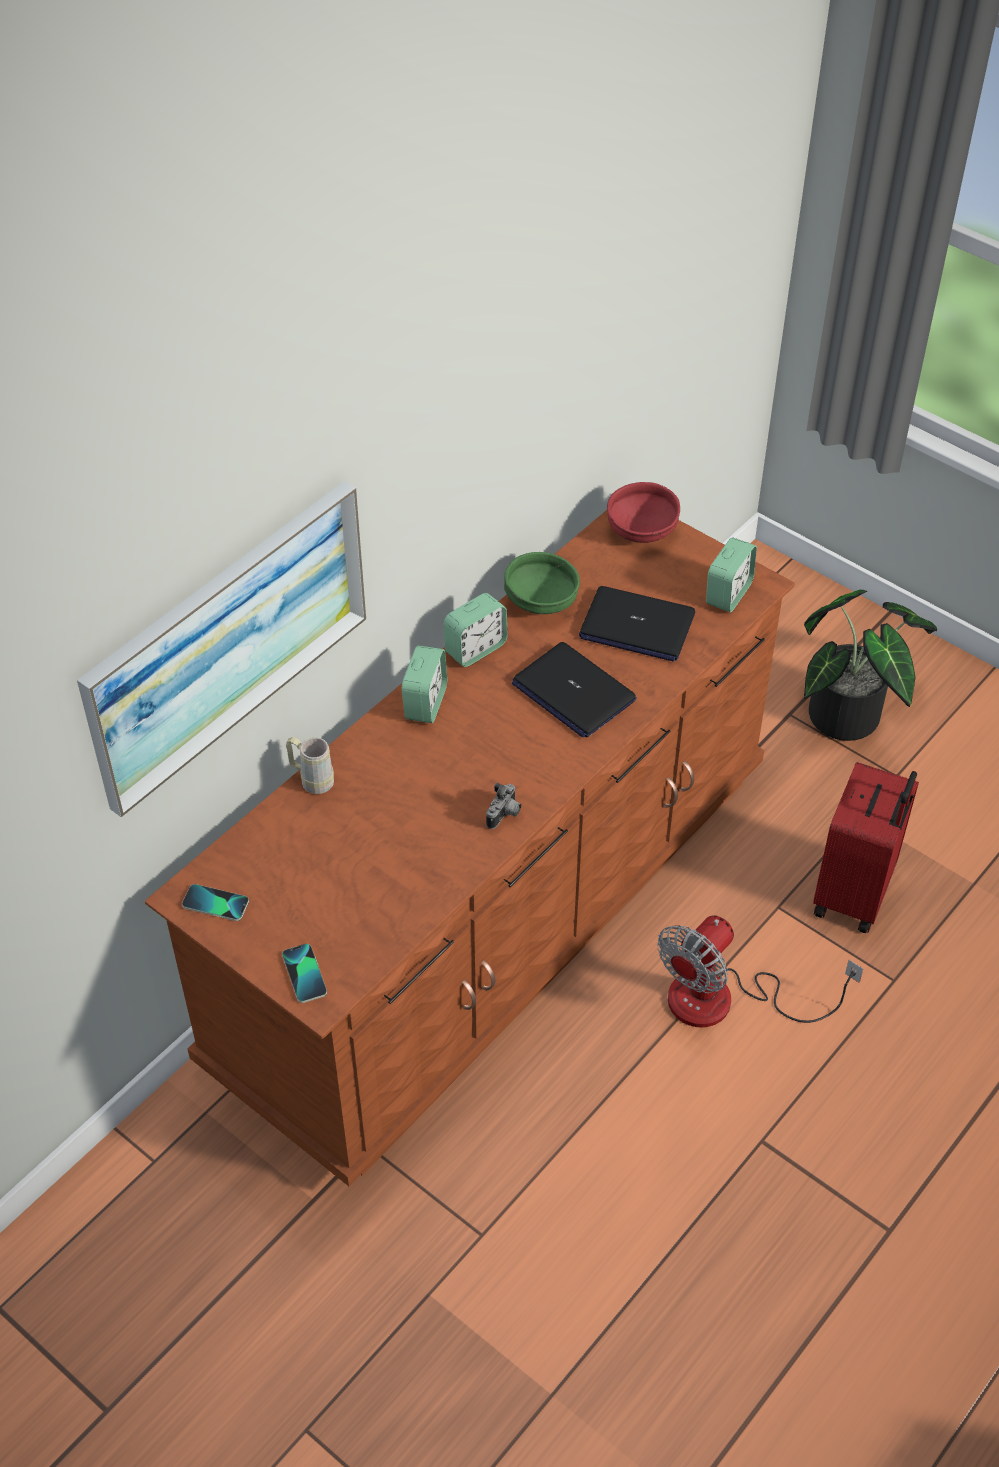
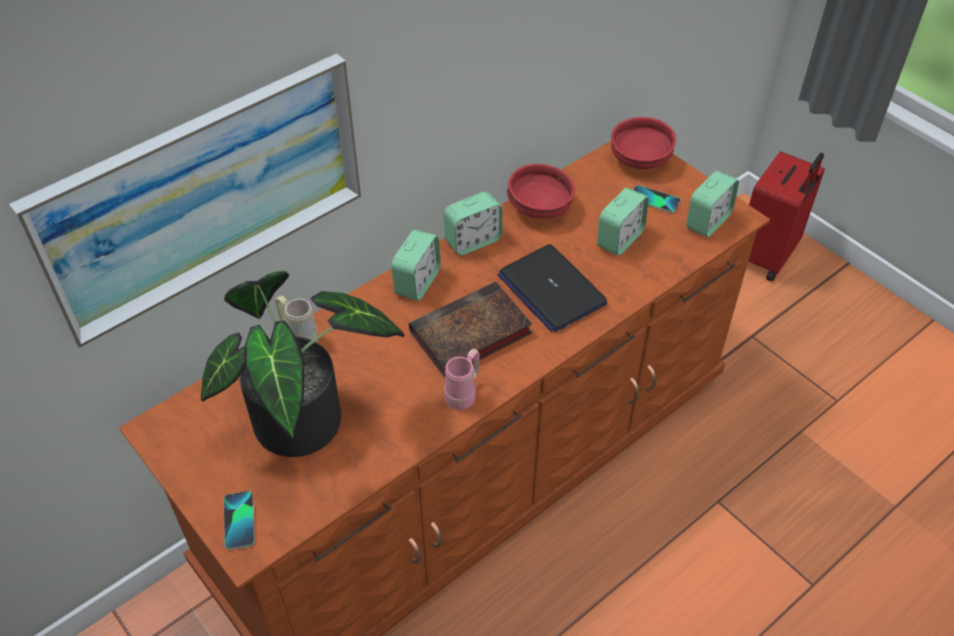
camera: 10 degrees right, 0 degrees up
(215, 904) = (180, 439): phone -> phone (654, 200)
(495, 753) = (468, 335): none -> book
(505, 815) = (464, 394): camera -> pink mug
(542, 602) = (540, 208): green bowl -> red bowl
(636, 626) = (620, 239): laptop -> alarm clock
(724, 1001) = (657, 580): fan -> none
(853, 716) = (806, 344): potted plant -> potted plant (309, 424)
(855, 894) = (788, 500): red suitcase -> red suitcase (767, 257)

